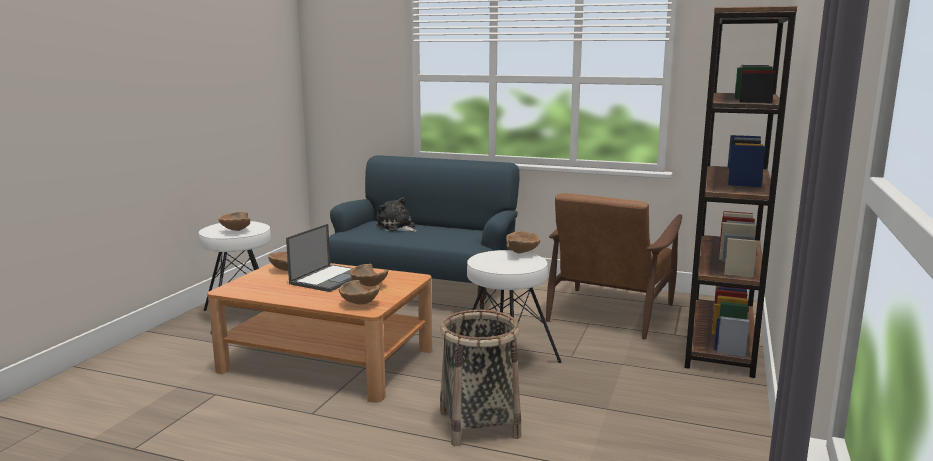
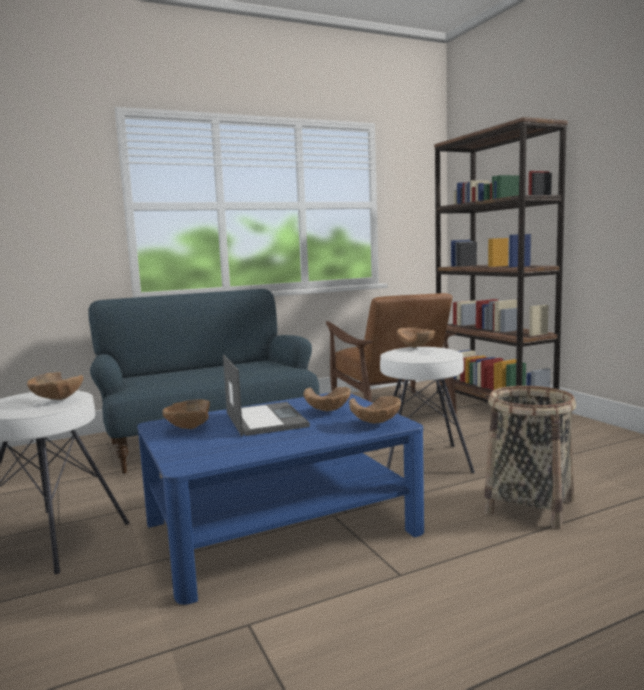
camera: 45 degrees left, 5 degrees down
(328, 360) = (281, 527): brown coffee table -> blue coffee table
(397, 227) = (171, 375): plush toy -> none

